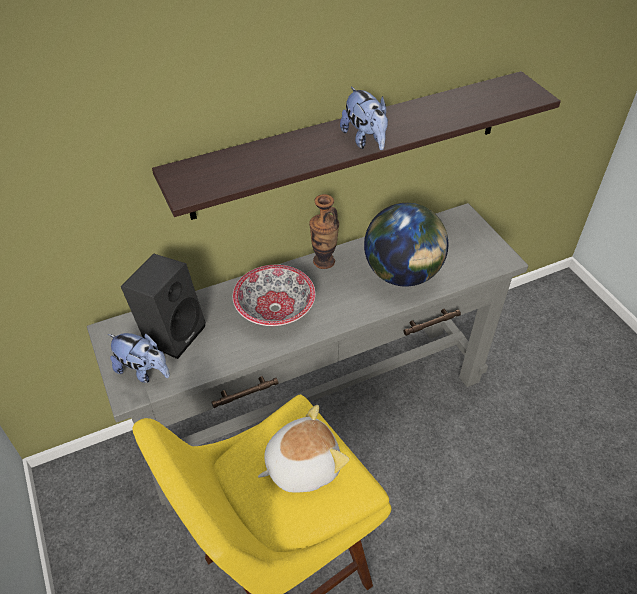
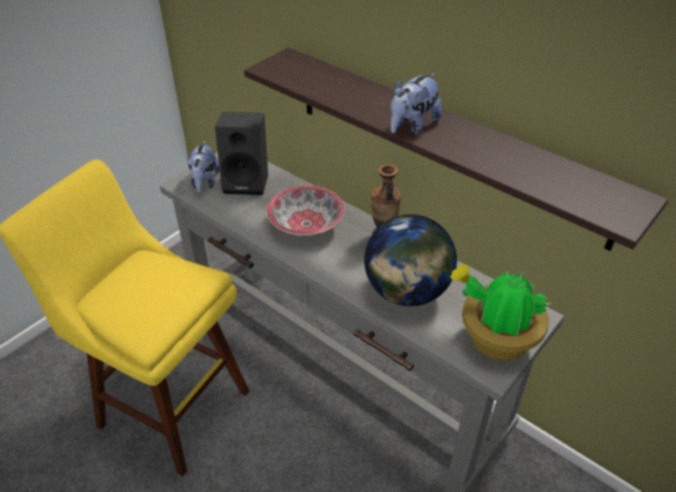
camera: 65 degrees right, 5 degrees down
(301, 464) = (154, 294): plush toy -> none
(476, 246) = (495, 340): none -> potted plant

